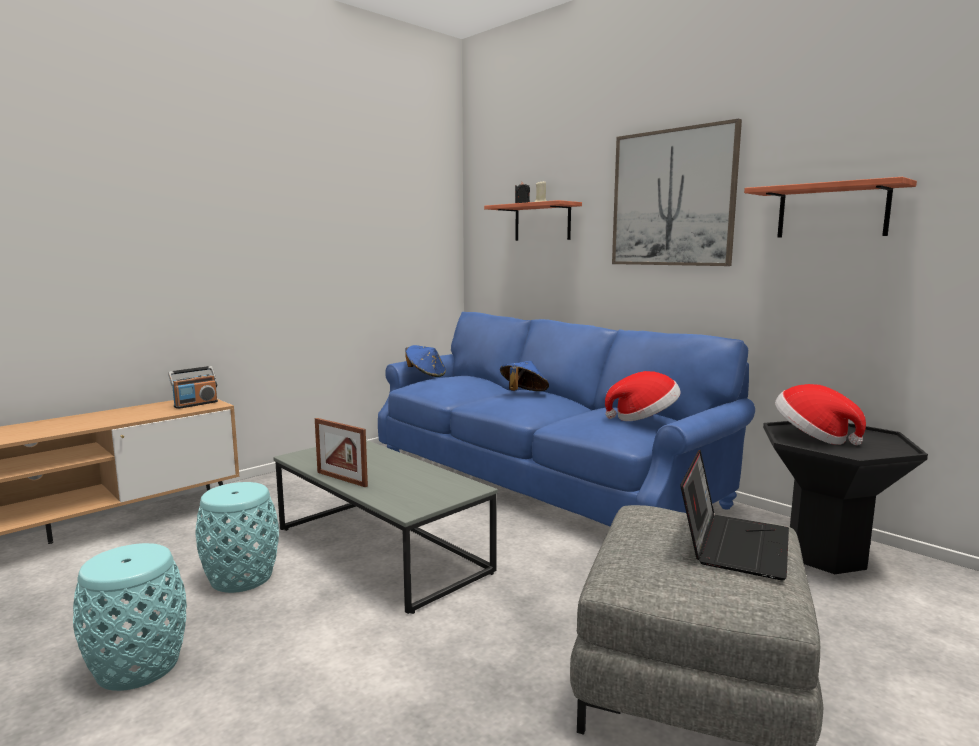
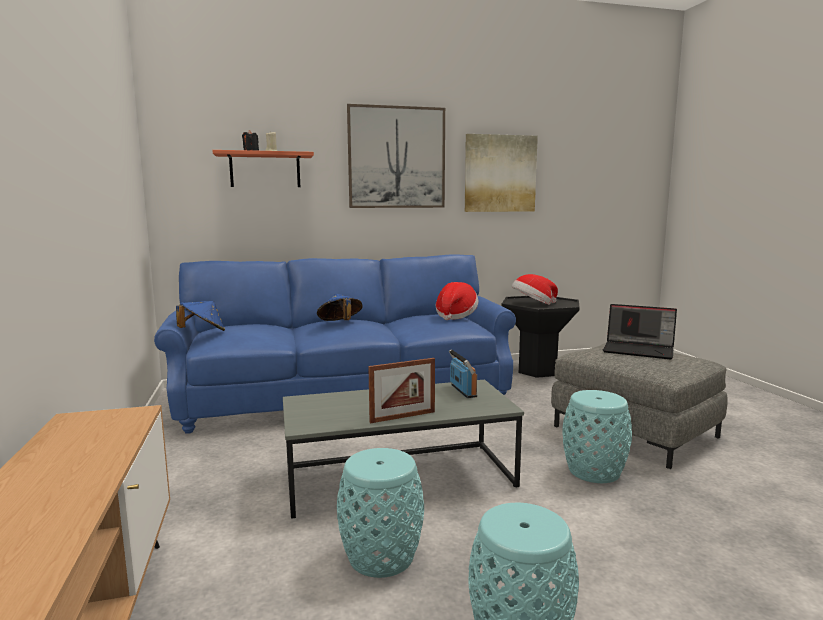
camera: 60 degrees left, 0 degrees up
(195, 404) = (106, 422): radio -> radio (463, 391)
(500, 661) = (594, 471): none -> turquoise stool
(733, 544) = (639, 350): laptop -> laptop turned 150 degrees clockwise
(832, 211) = (500, 173): shelf -> picture

